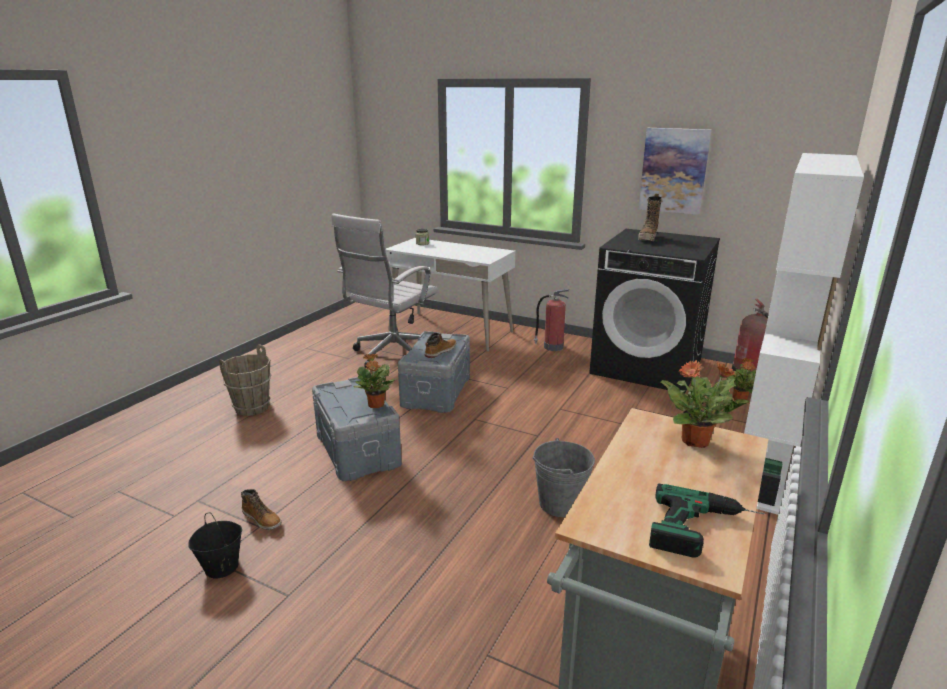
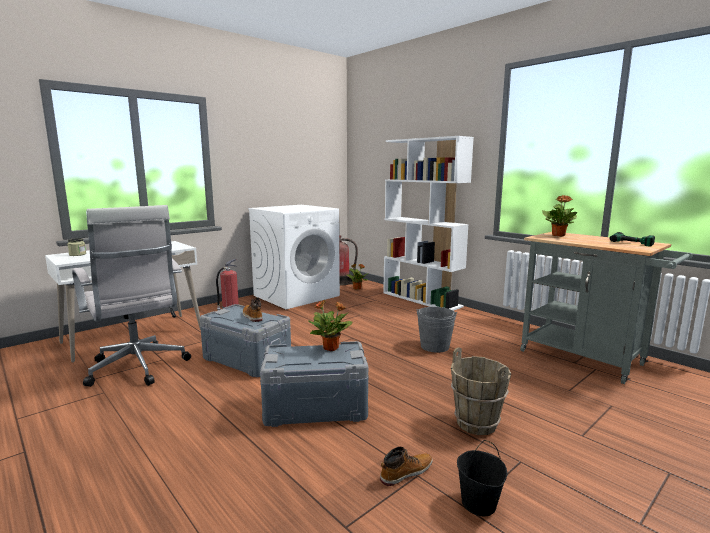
camera: 70 degrees left, 10 degrees down
(252, 408) = (141, 474): brown bucket -> brown bucket (476, 423)
(647, 366) = (296, 295): black washing machine -> white washing machine
(648, 238) = (281, 208): boot -> none
(673, 170) = (270, 164): picture -> none

